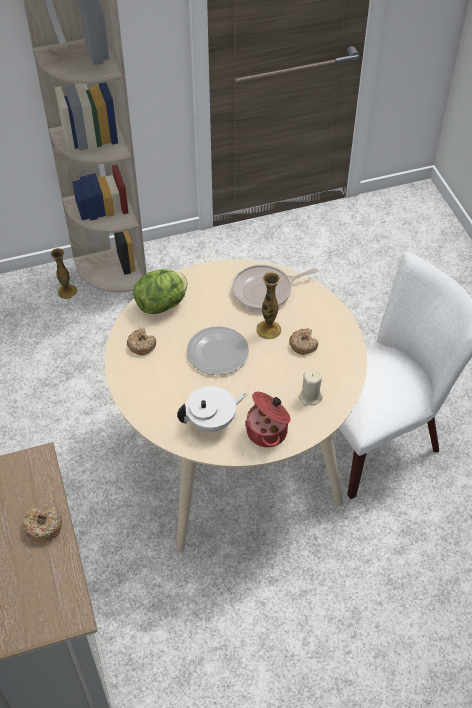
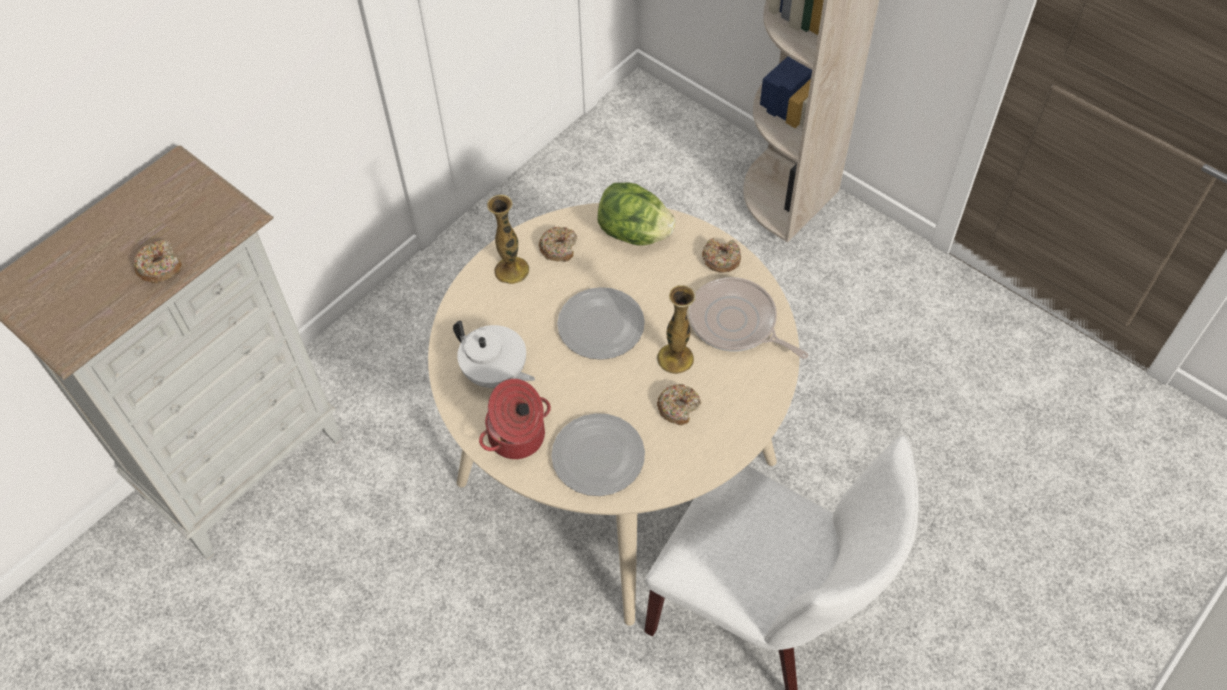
camera: 60 degrees right, 5 degrees up
(67, 291) = (723, 175): vase -> vase (512, 270)
(215, 275) = (721, 259): none -> donut
(310, 397) = (599, 456): beige candle -> plate

